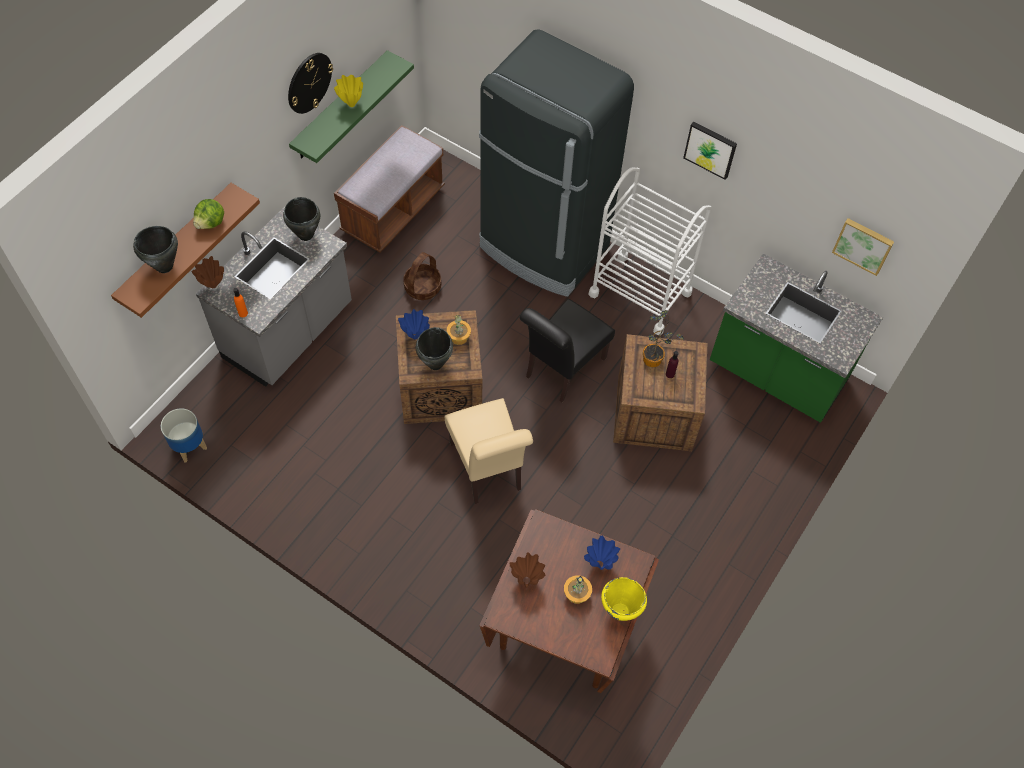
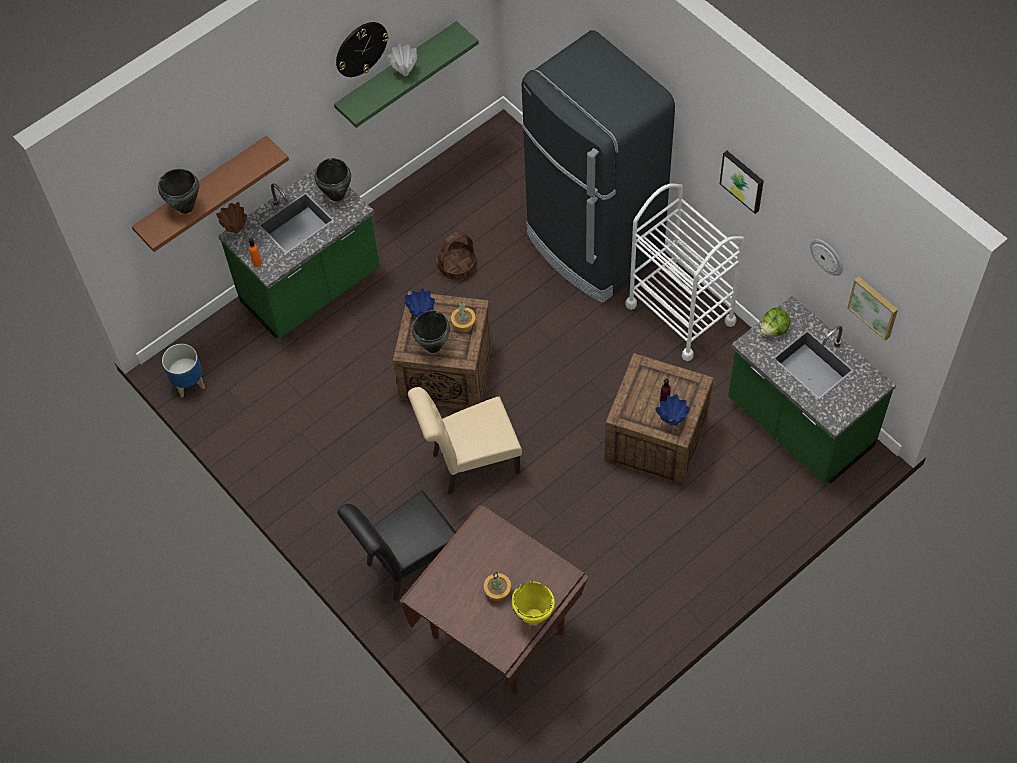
camera: 20 degrees right, 0 degrees up
(211, 223) = (238, 172): lettuce -> lettuce (774, 329)
(289, 333) = (312, 289): grey counter -> green counter
(351, 104) = (405, 72): yellow vase -> white vase
(393, 211) = (448, 180): brown bench -> none
(488, 470) = (470, 464): beige chair -> beige chair turned 75 degrees clockwise
(527, 580) = (455, 569): brown vase -> none
(561, 370) = (574, 378): black chair -> black chair (407, 565)
(600, 564) = (529, 569): blue vase -> blue vase (672, 422)
(655, 360) = (654, 385): potted plant -> none
(810, 205) = (827, 256): none -> wall clock

